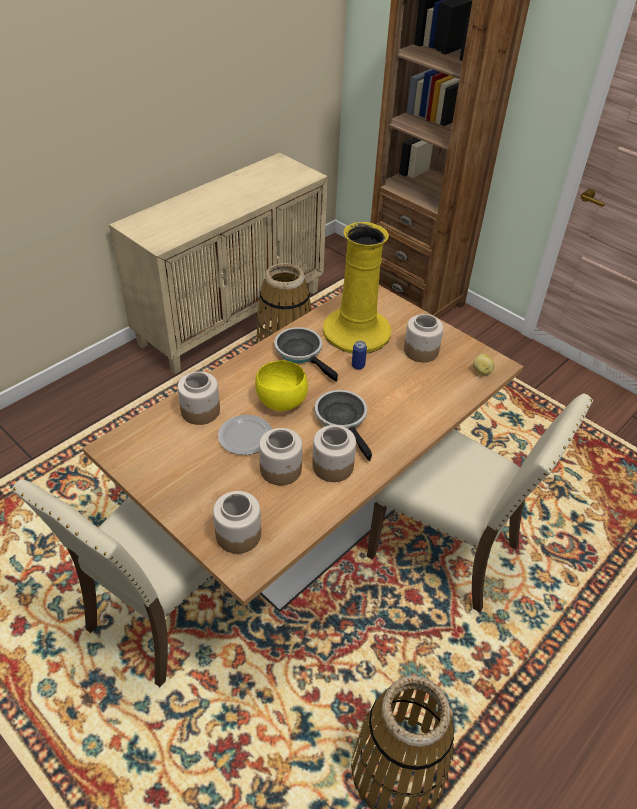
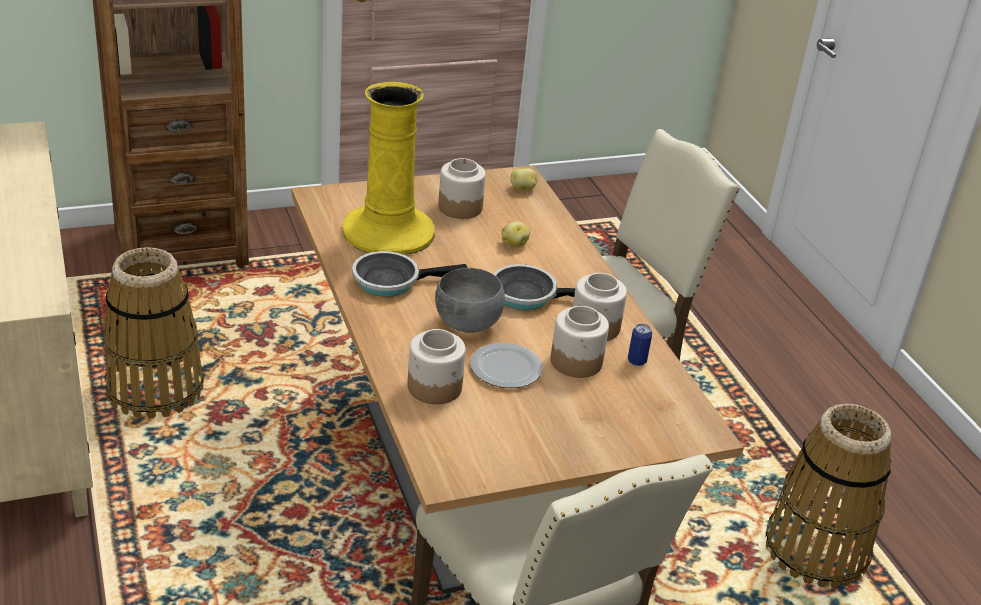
camera: 65 degrees left, 10 degrees down
(238, 534) = (653, 421): jar -> none
(280, 402) = (467, 325): yellow bowl -> grey bowl
(358, 365) = (449, 253): can -> can (636, 361)
(401, 391) = (513, 244): none -> potato

